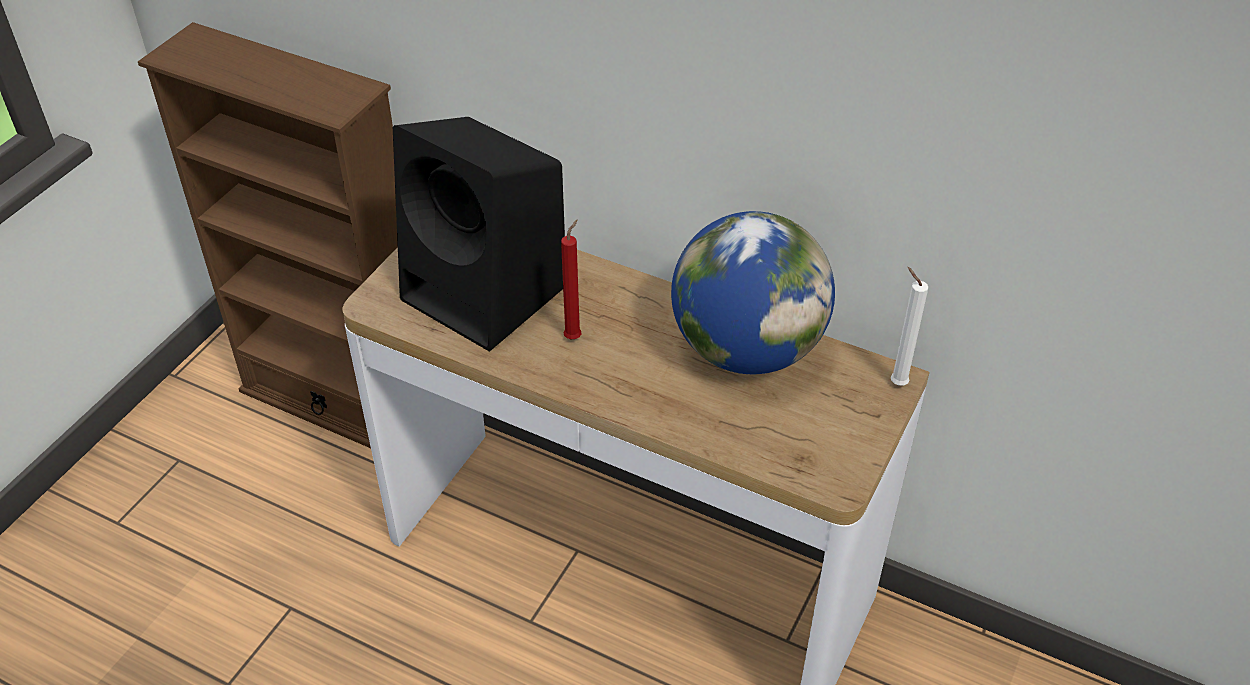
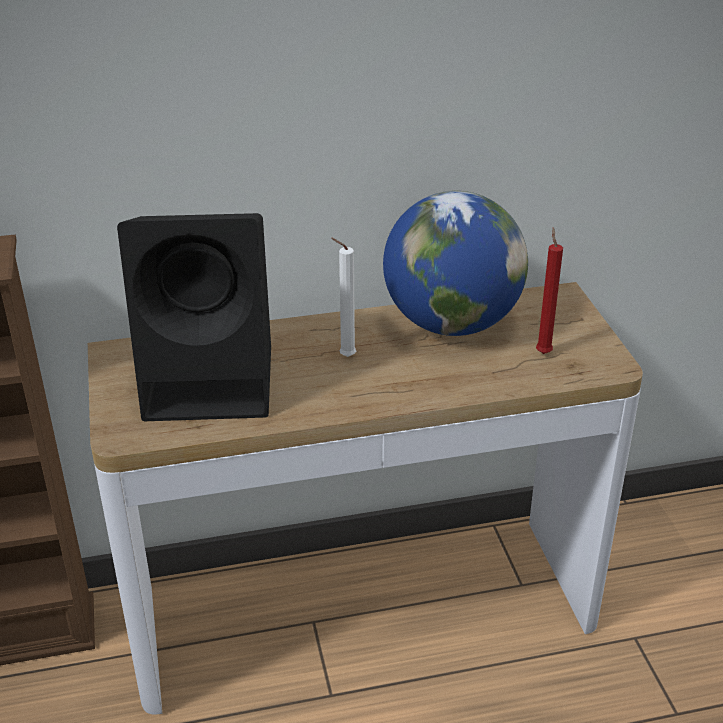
camera: 40 degrees left, 10 degrees down
(574, 336) = (320, 375): red candle -> red candle (543, 352)
(896, 382) = (566, 296): white candle -> white candle (345, 356)

